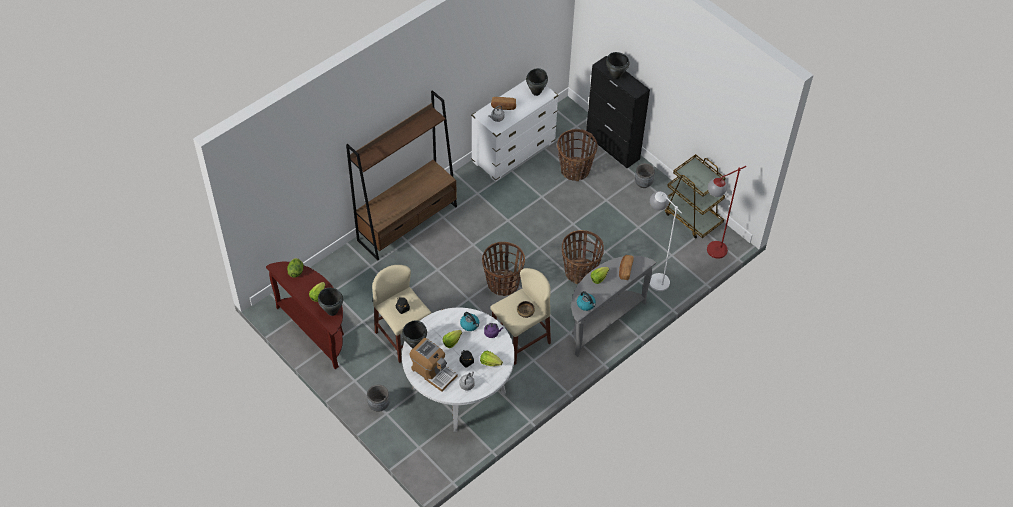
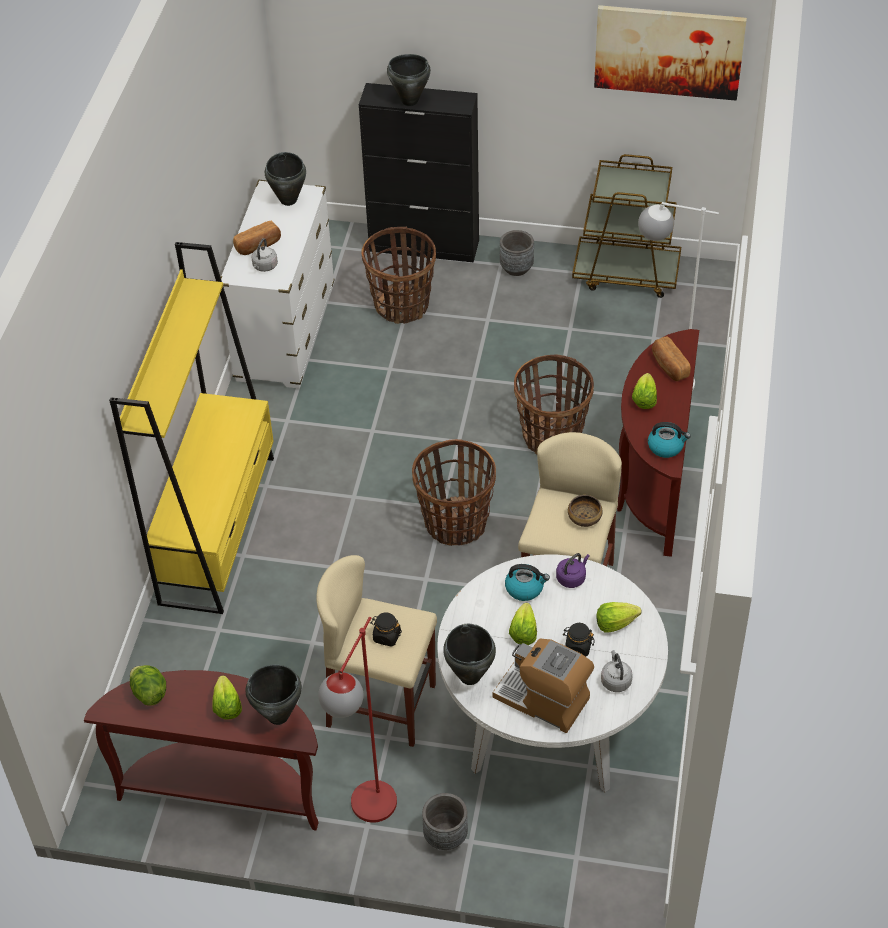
camera: 35 degrees left, 5 degrees down
(407, 223) = (218, 528): brown bookcase -> yellow bookcase
(433, 372) = (543, 699): coffee machine -> coffee machine turned 150 degrees counterclockwise
(602, 321) = (653, 484): grey console table -> brown console table
(710, 253) = (702, 304): red floor lamp -> red floor lamp (367, 816)
(733, 121) = (668, 51): none -> picture

